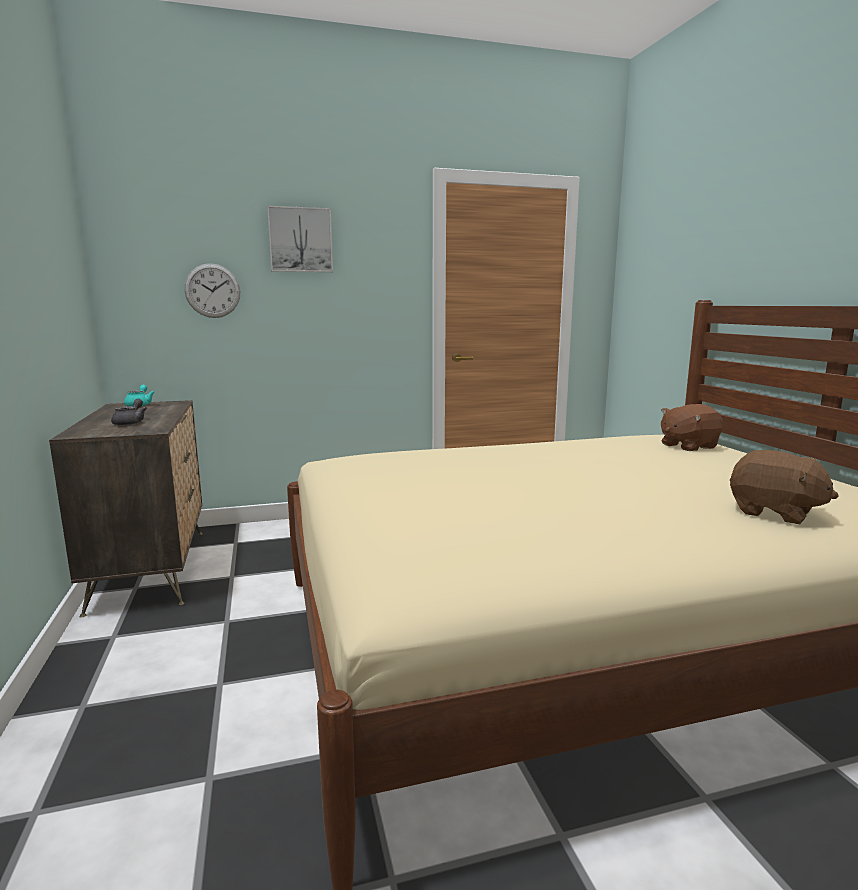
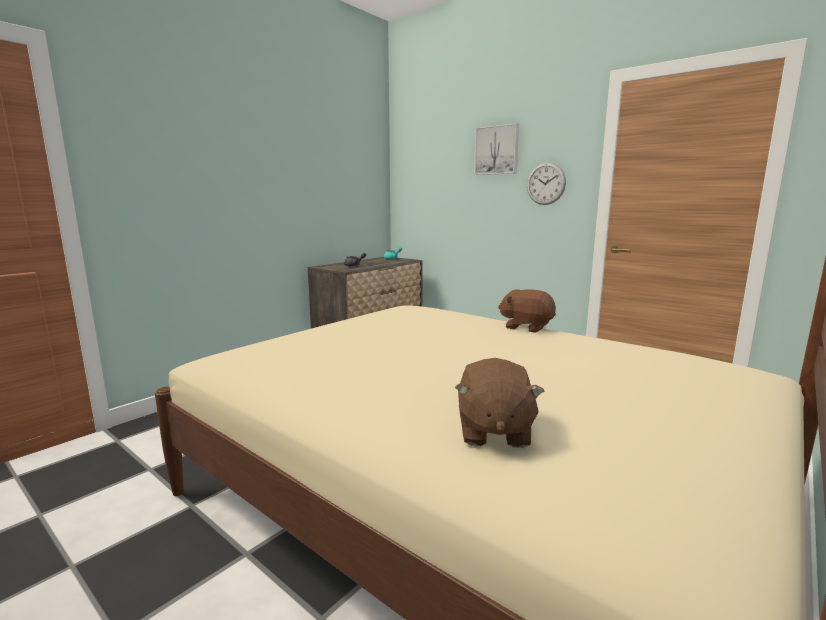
camera: 55 degrees right, 0 degrees up
(212, 291) = (443, 189): wall clock -> wall clock (545, 183)
(688, 446) = (691, 376): brown plush toy -> brown plush toy (526, 327)

